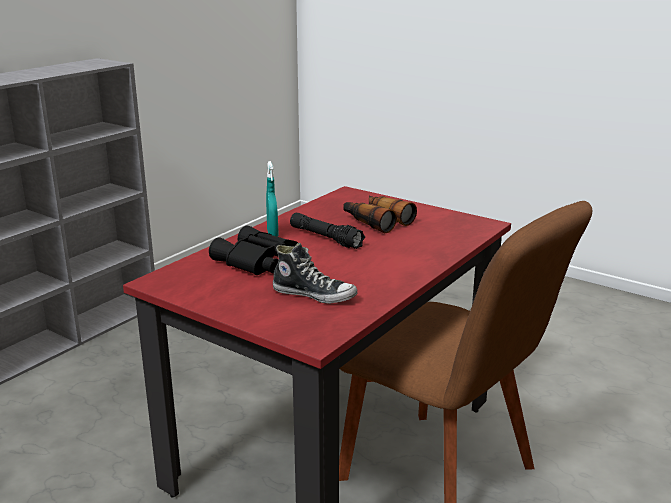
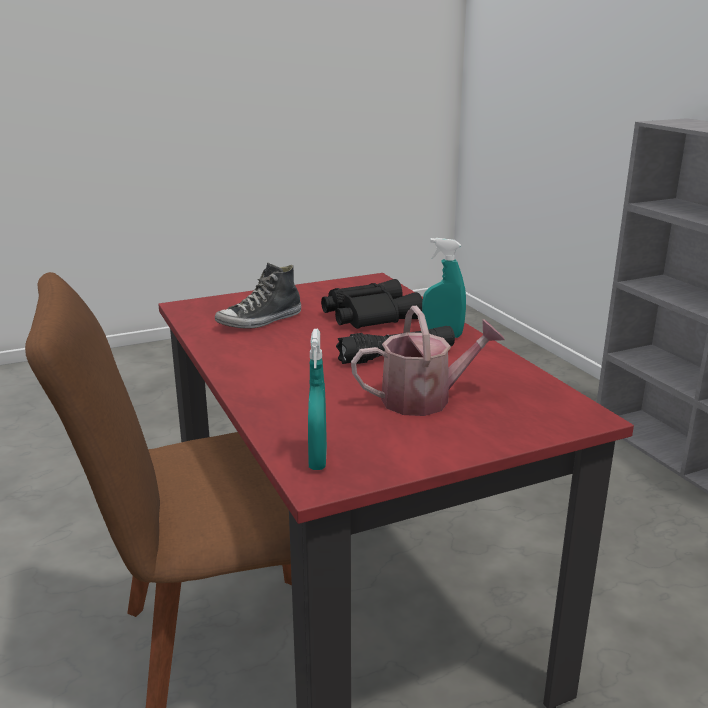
camera: 120 degrees right, 0 degrees up
(376, 221) = (425, 399): binoculars -> watering can
(471, 228) = (318, 459): none -> turquoise spray bottle

